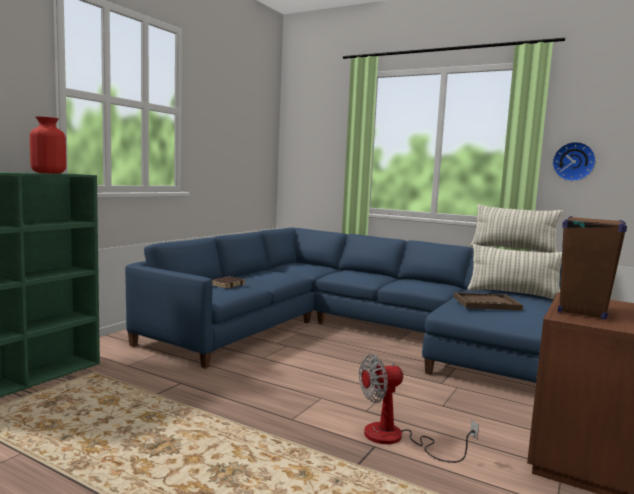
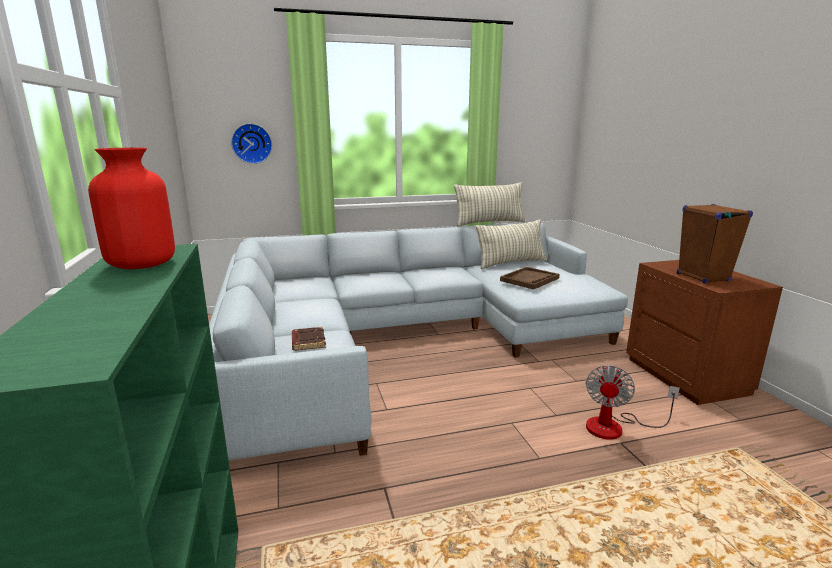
camera: 45 degrees left, 10 degrees up
(363, 334) = (404, 339): blue sofa -> grey sofa
(573, 161) = (516, 137): wall clock -> wall clock (252, 143)

